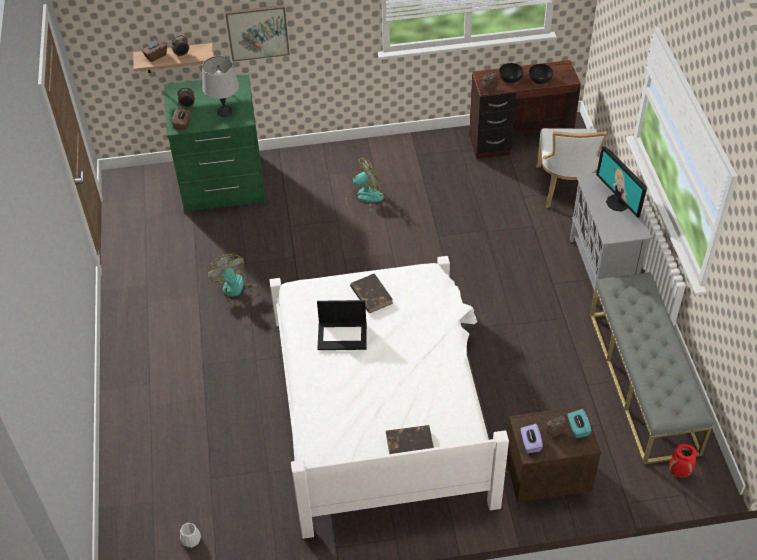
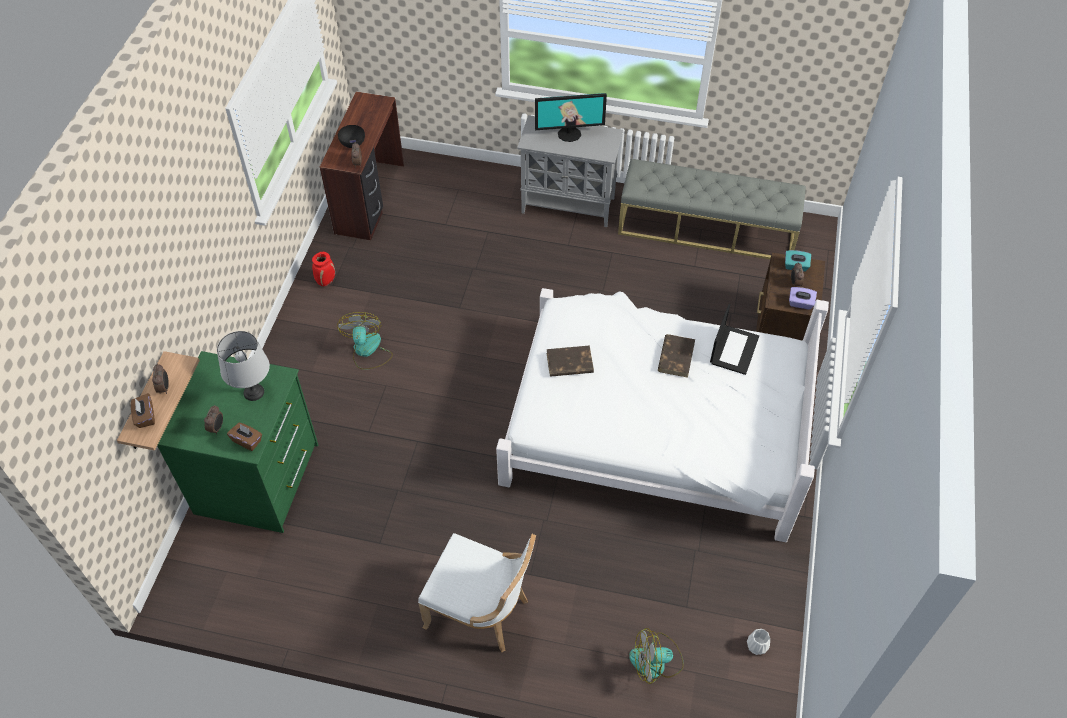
camera: 70 degrees left, 5 degrees up
(236, 291) = (438, 511): fan -> fan (656, 662)
(257, 32) = (186, 297): picture -> none
(343, 335) = (613, 403): laptop -> laptop (733, 349)
(410, 443) = (767, 391): brown book -> brown book (676, 357)
(539, 79) = (369, 122): black bowl -> none
(565, 188) = (454, 190): white chair -> white chair (481, 611)
(679, 472) = (806, 243): red vase -> red vase (326, 281)

